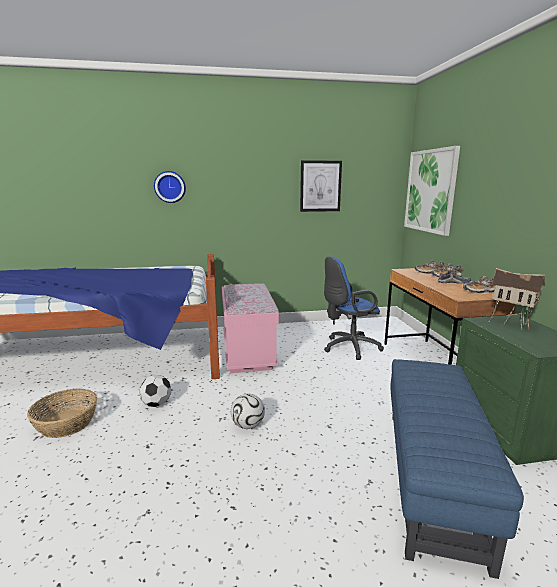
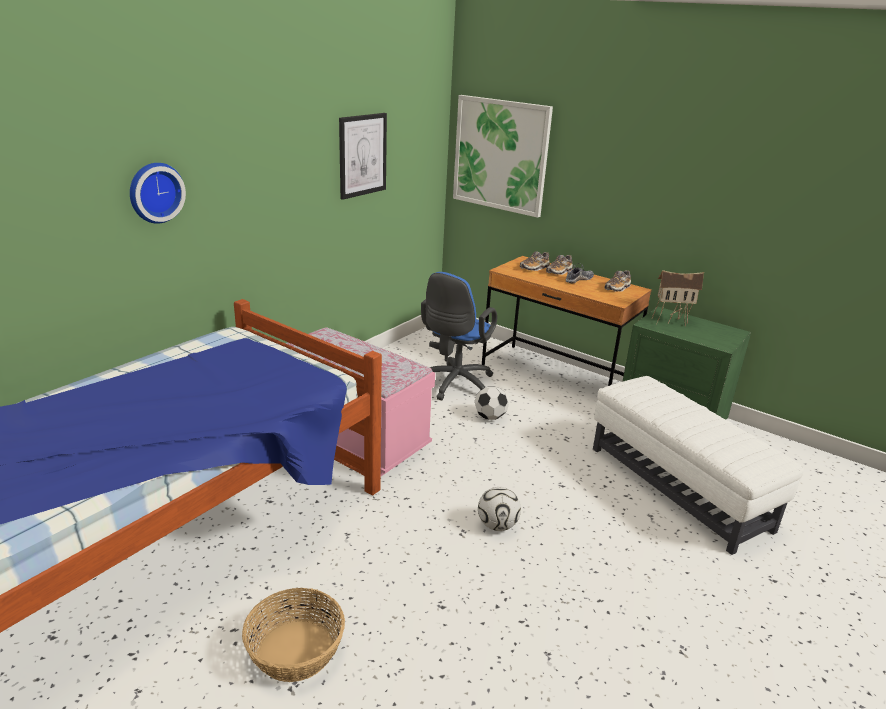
camera: 45 degrees left, 10 degrees up
(156, 404) = (363, 560): football -> football (490, 417)
(432, 477) = (677, 487): blue ottoman -> white ottoman

